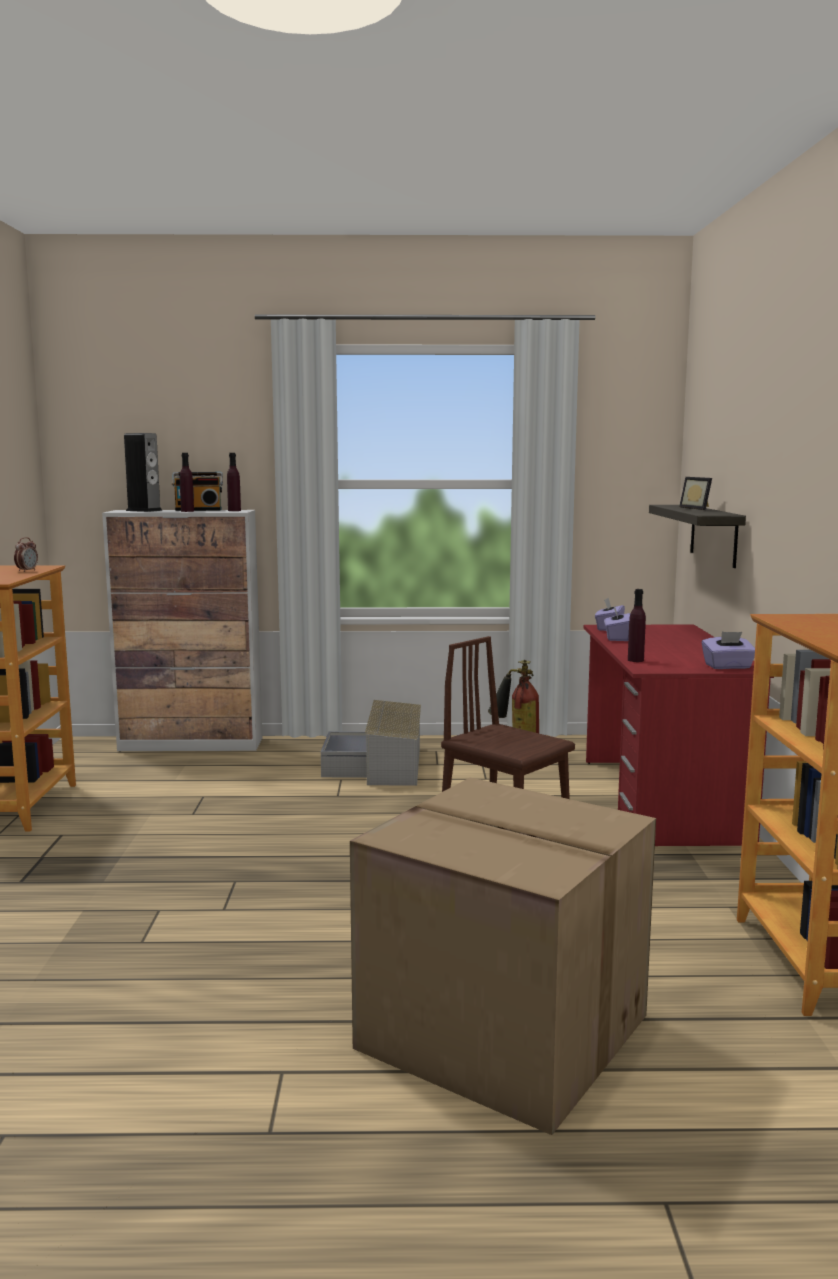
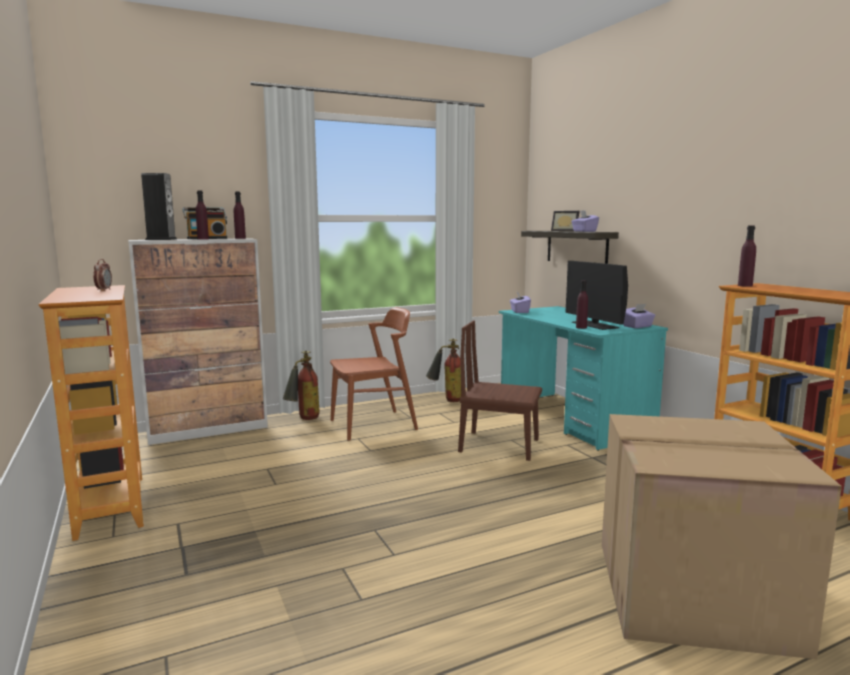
camera: 25 degrees left, 0 degrees up
(305, 747) = (303, 419): none -> fire extinguisher
(379, 766) = (373, 424): grey storage box -> brown chair
(617, 638) = (538, 316): purple tissue box -> purple tissue box (584, 231)
(661, 800) = (572, 419): red desk -> turquoise desk
(666, 658) = (594, 325): none -> monitor
(790, 617) = (745, 285): none -> purple bottle

